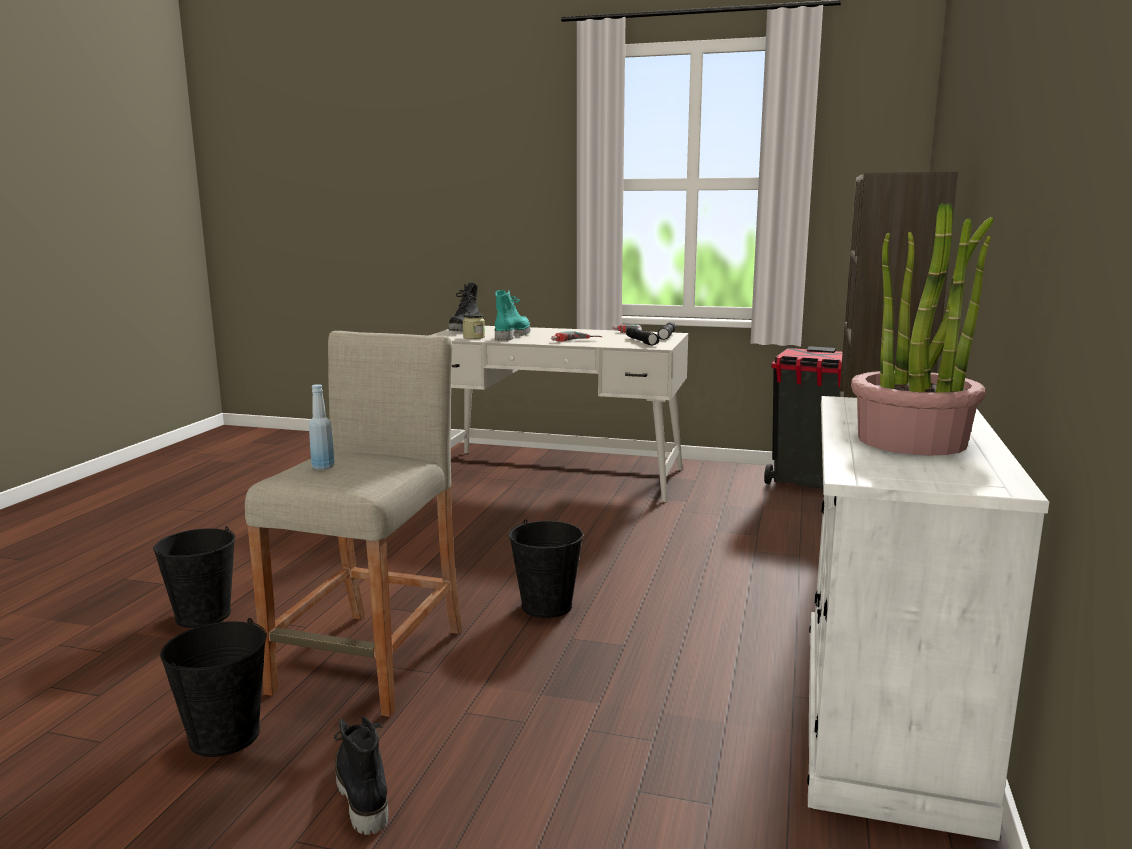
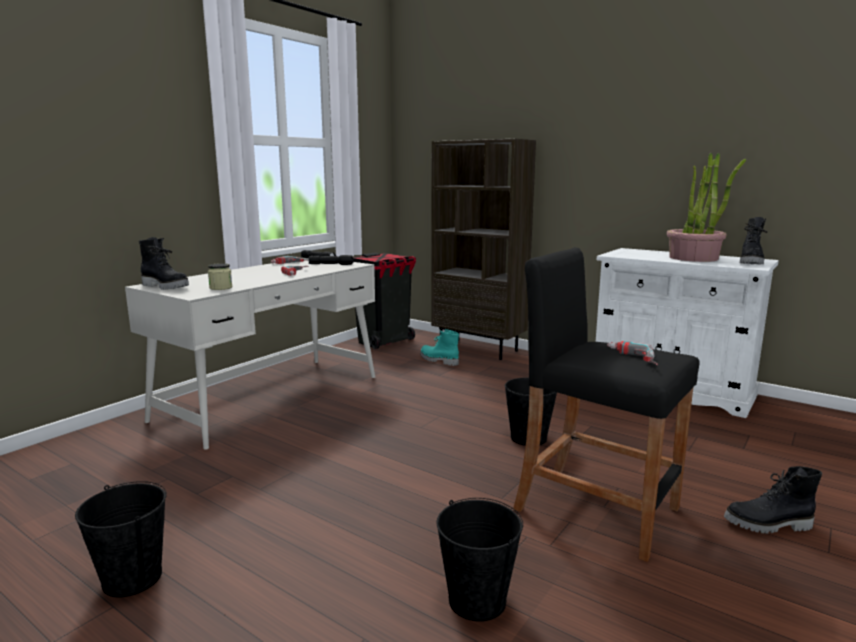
camera: 70 degrees left, 0 degrees up
(224, 736) = (714, 583): black bucket -> black bucket (132, 578)
(323, 467) = (630, 359): blue bottle -> power drill
(371, 660) = (596, 509): beige stool -> black stool
(511, 336) = (238, 281): turquoise boot -> turquoise boot (438, 360)
(926, 475) = (751, 262): none -> black boot

